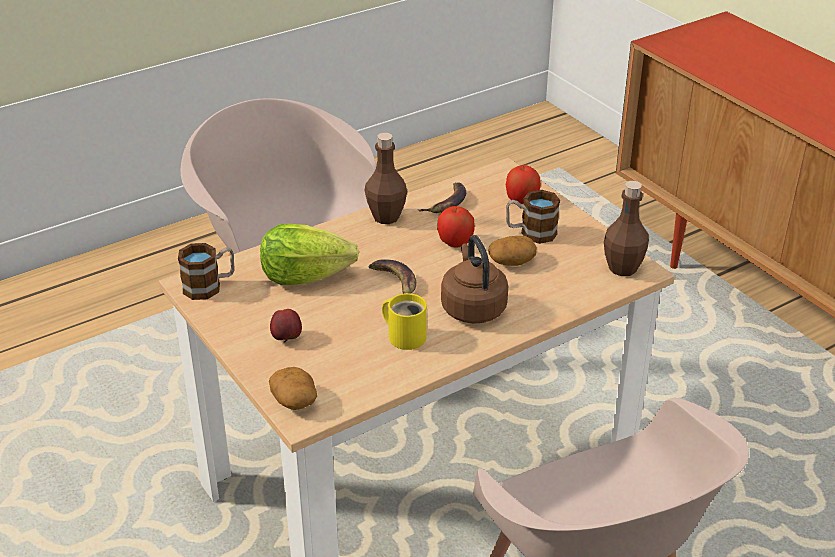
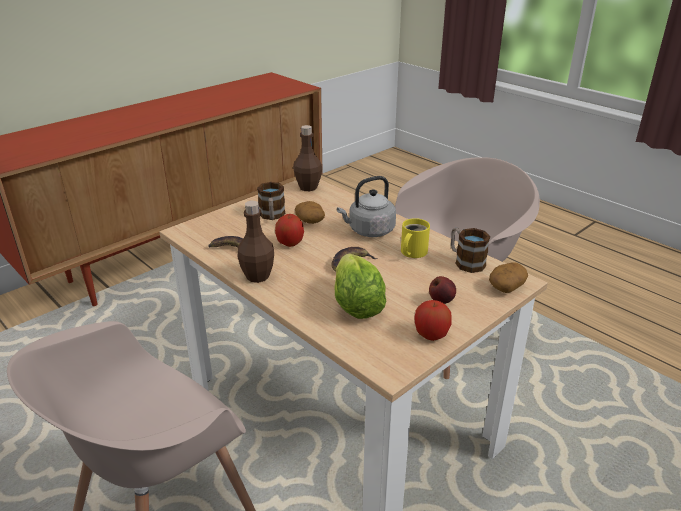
camera: 100 degrees left, 5 degrees down
(209, 286) = (390, 356): mug -> mug (465, 261)
(472, 307) = (369, 231): brown kettle -> grey kettle
(521, 200) = (227, 222): apple -> apple (431, 335)

